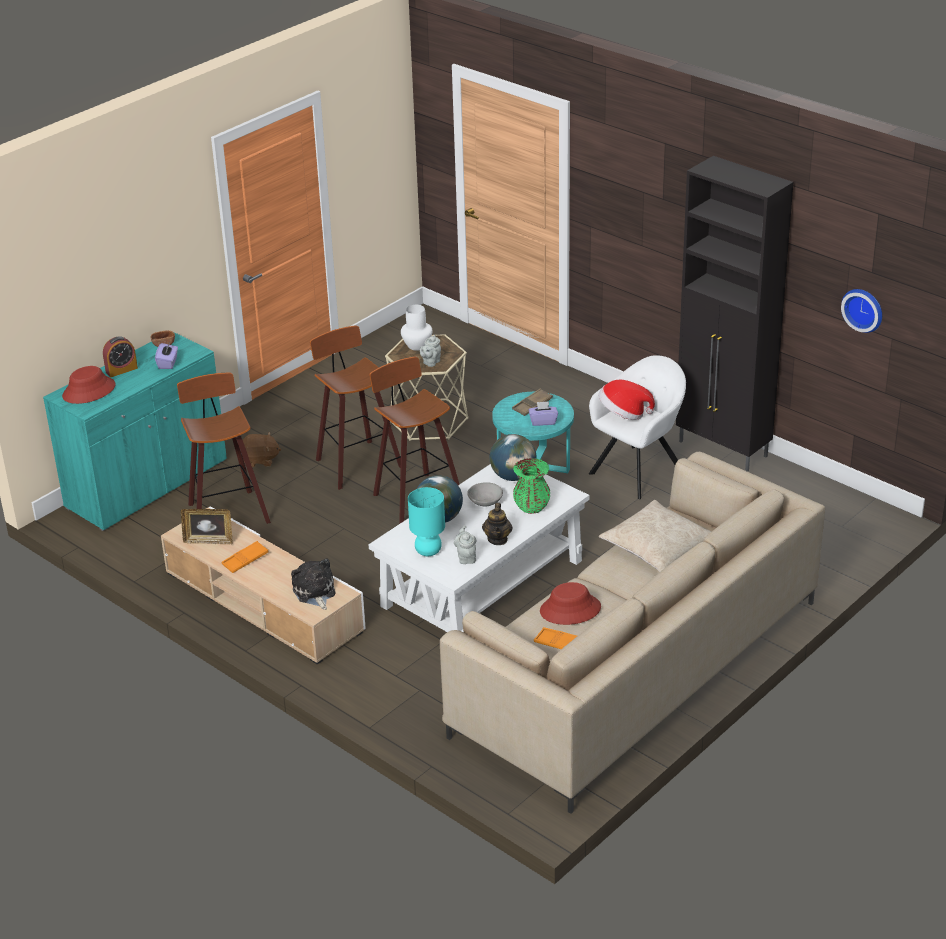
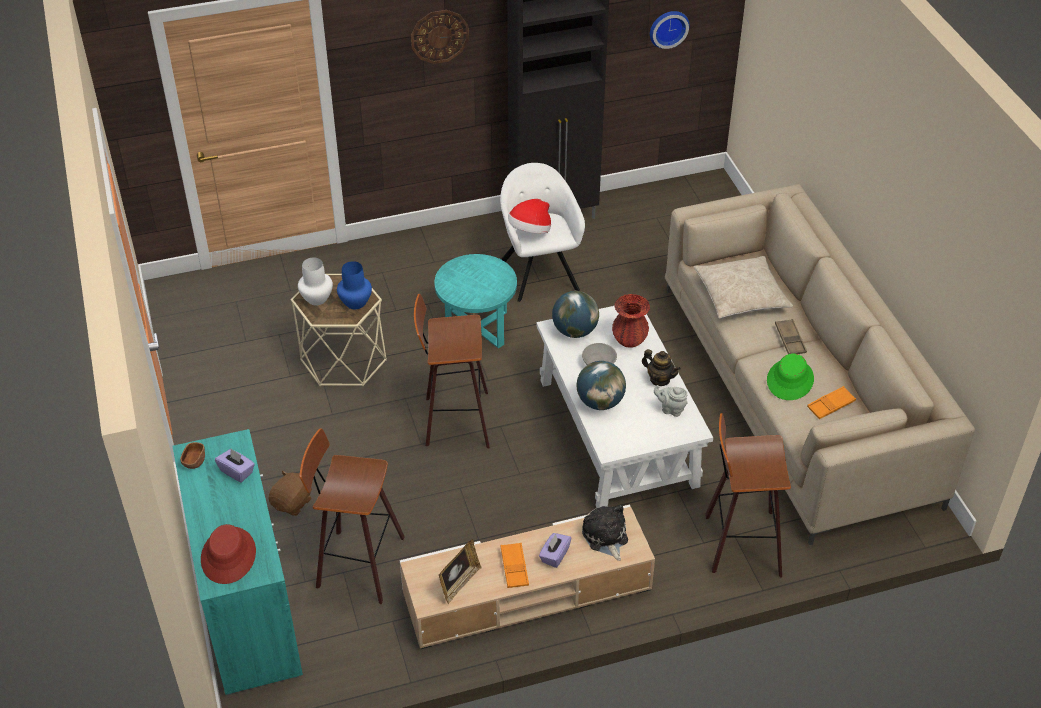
camera: 60 degrees left, 10 degrees up
(121, 370) = (212, 514): alarm clock -> none
(314, 592) = (605, 537): plush toy -> plush toy turned 60 degrees clockwise
(355, 463) = (363, 436): stool -> stool (739, 543)
(428, 551) = (644, 429): turquoise table lamp -> none
(430, 362) = (355, 302): grey teapot -> blue vase
(531, 507) = (629, 340): green vase -> red vase
(532, 405) = (463, 275): brown tray -> brown tray (790, 340)
(543, 421) = (494, 280): purple tissue box -> purple tissue box (554, 556)
(570, 610) = (790, 380): red hat -> green hat
(655, 201) = (439, 36): none -> wall clock

